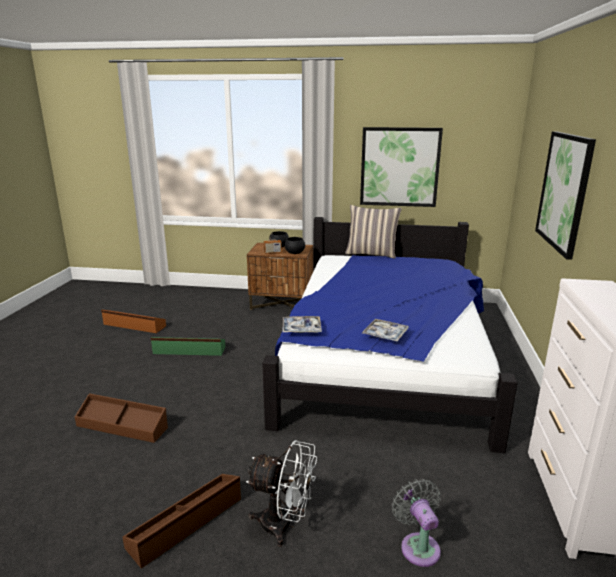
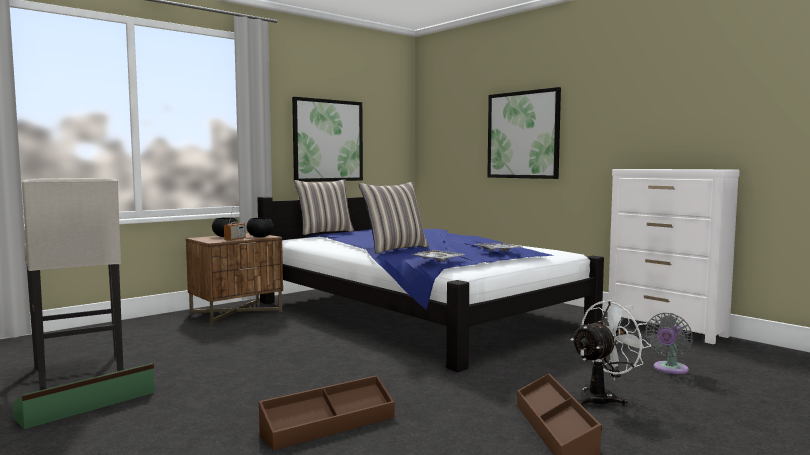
camera: 50 degrees left, 15 degrees down
(134, 325) = (81, 374): brown storage box -> beige stool
(189, 350) = (231, 364): green storage box -> green storage box (88, 405)
(332, 298) = (395, 249): none -> pillow
(418, 546) = (669, 369): grey fan -> grey fan turned 75 degrees counterclockwise

